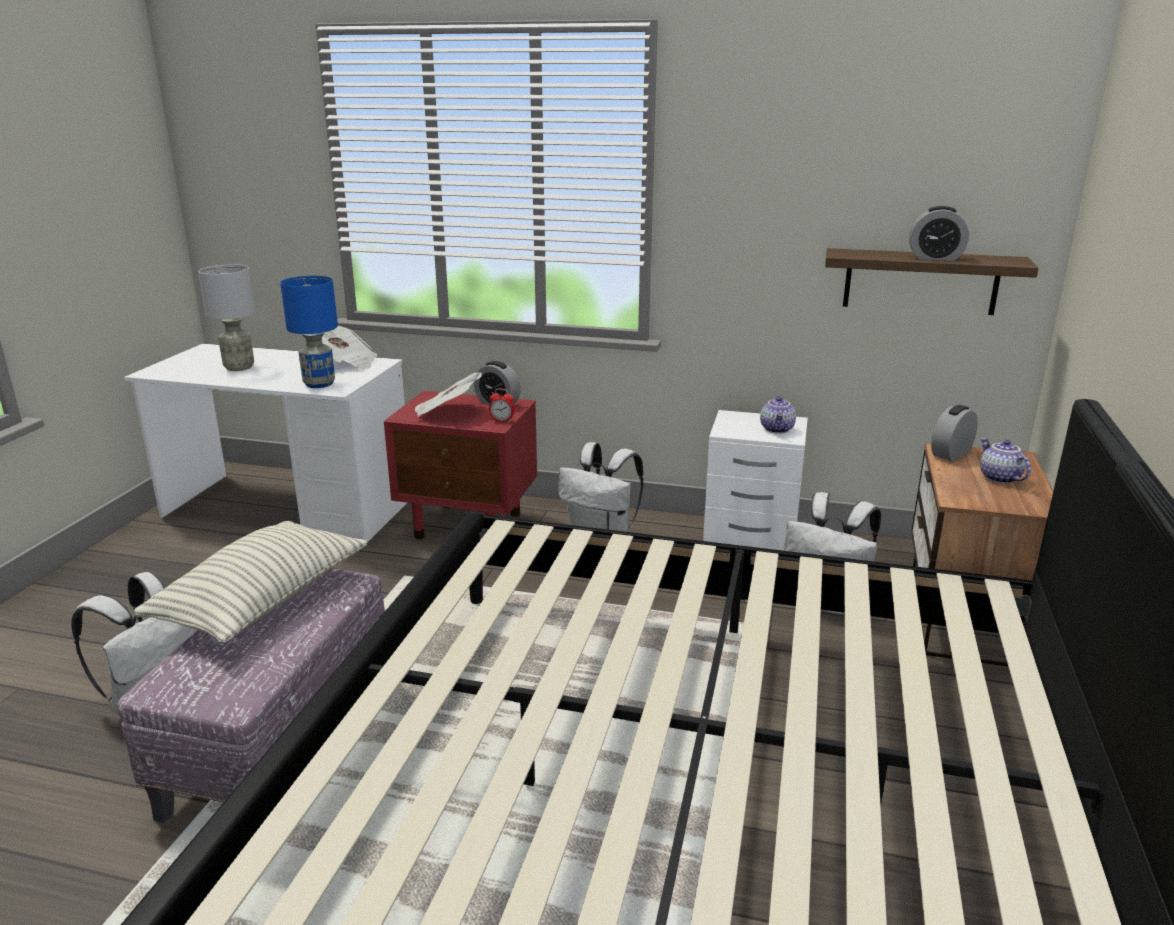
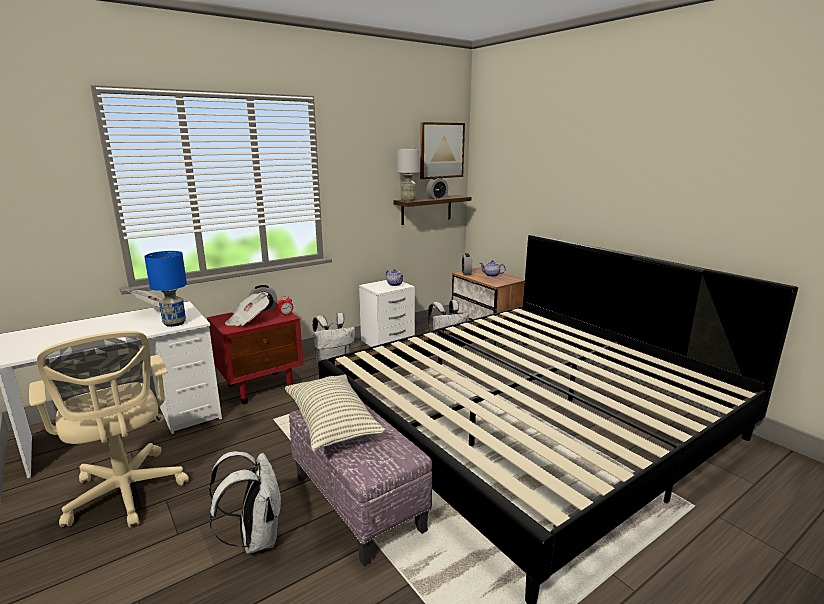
camera: 50 degrees left, 5 degrees down
(175, 579) = (127, 494): none -> beige office chair
(238, 367) = (84, 334): grey table lamp -> grey table lamp (407, 200)
(989, 140) = (441, 150): none -> picture

